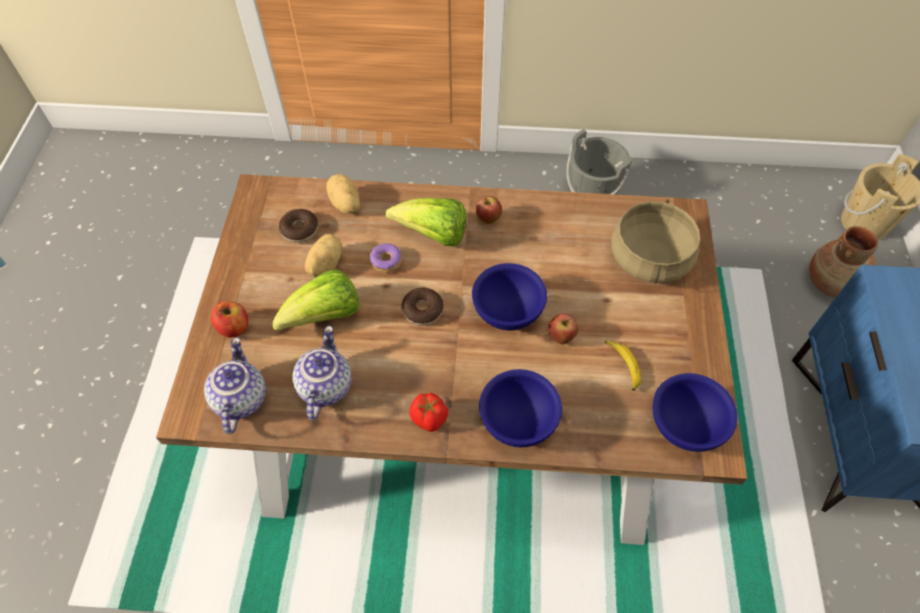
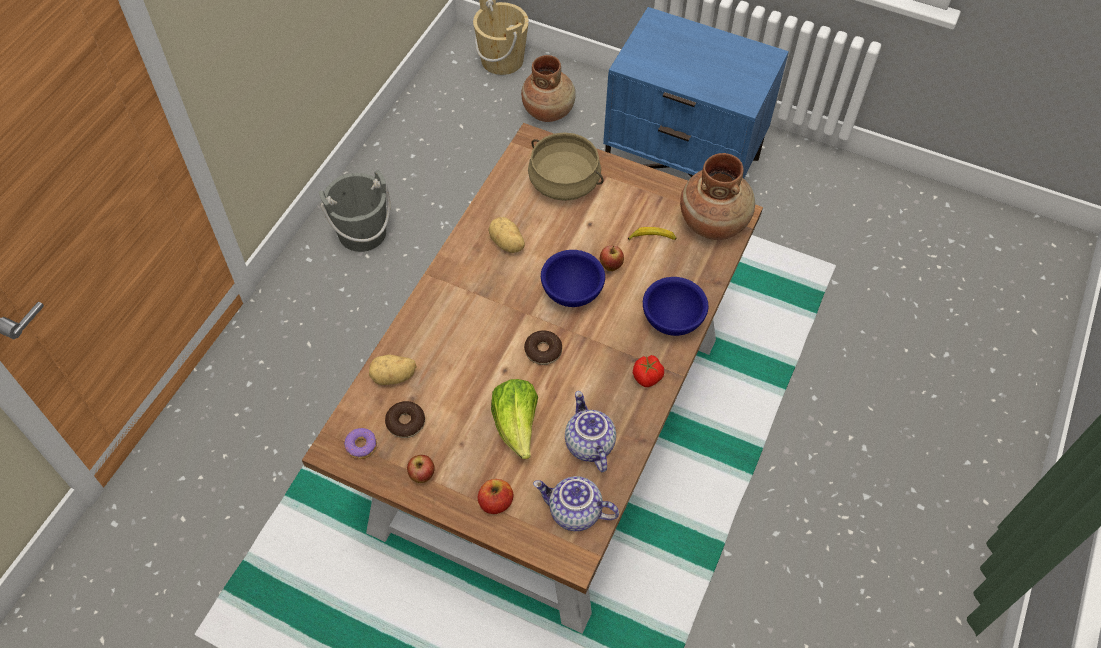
camera: 70 degrees left, 0 degrees up
(324, 265) = (458, 412): potato -> potato (506, 244)
(324, 386) = (588, 444): teapot -> teapot turned 45 degrees clockwise
(386, 262) = (478, 363): donut -> donut (362, 446)
(433, 235) = (466, 319): lettuce -> none
(488, 219) = (469, 273): apple -> apple (422, 476)
(686, 426) = (713, 222): blue bowl -> brown vase

